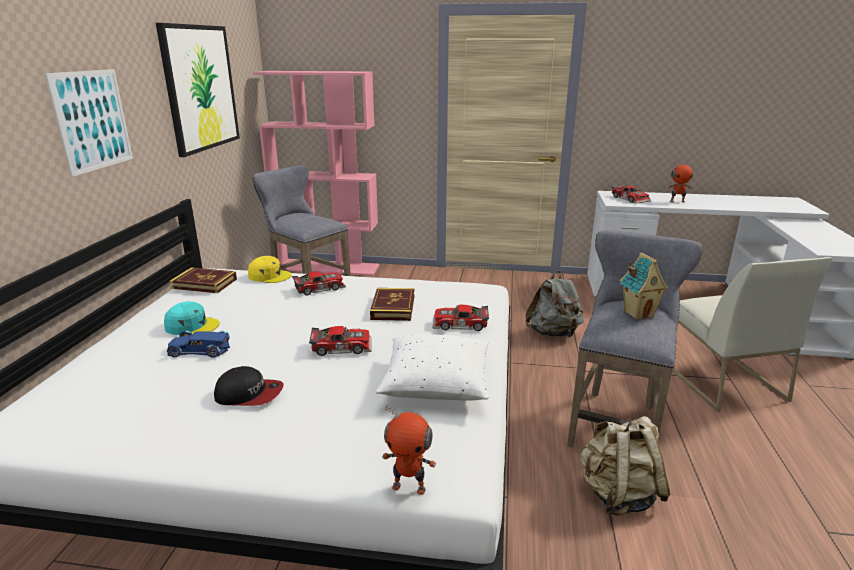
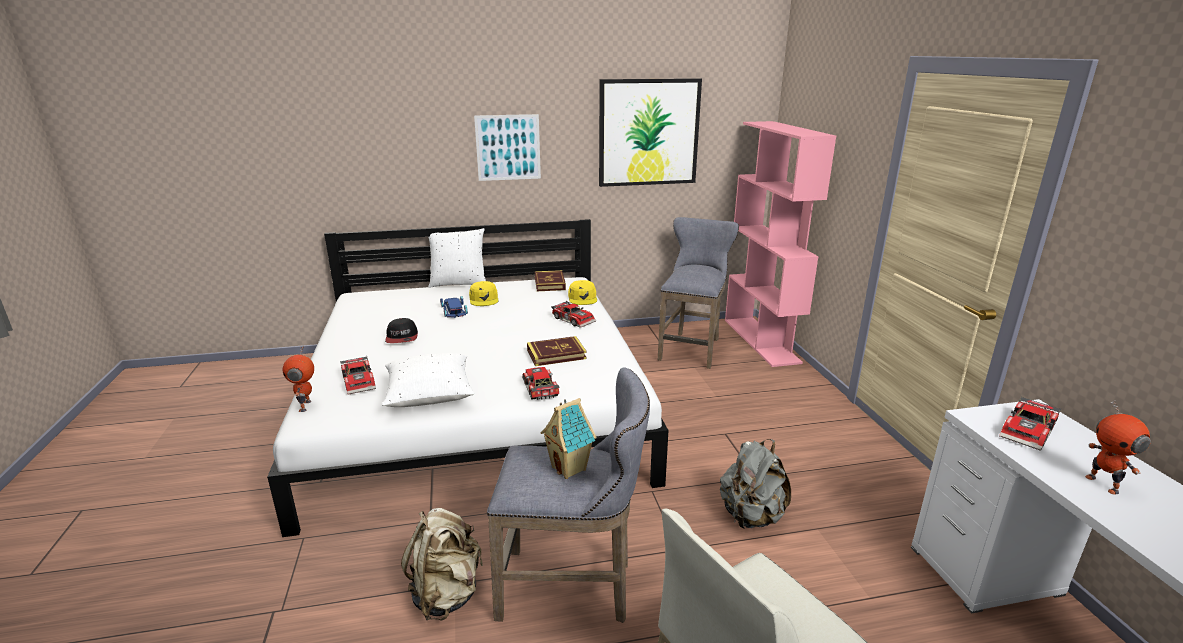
camera: 70 degrees right, 0 degrees up
(102, 337) = (458, 283): none -> white pillow
(192, 326) = (484, 299): turquoise cap -> yellow cap
(341, 346) = (475, 349): toy car -> toy car (360, 381)

